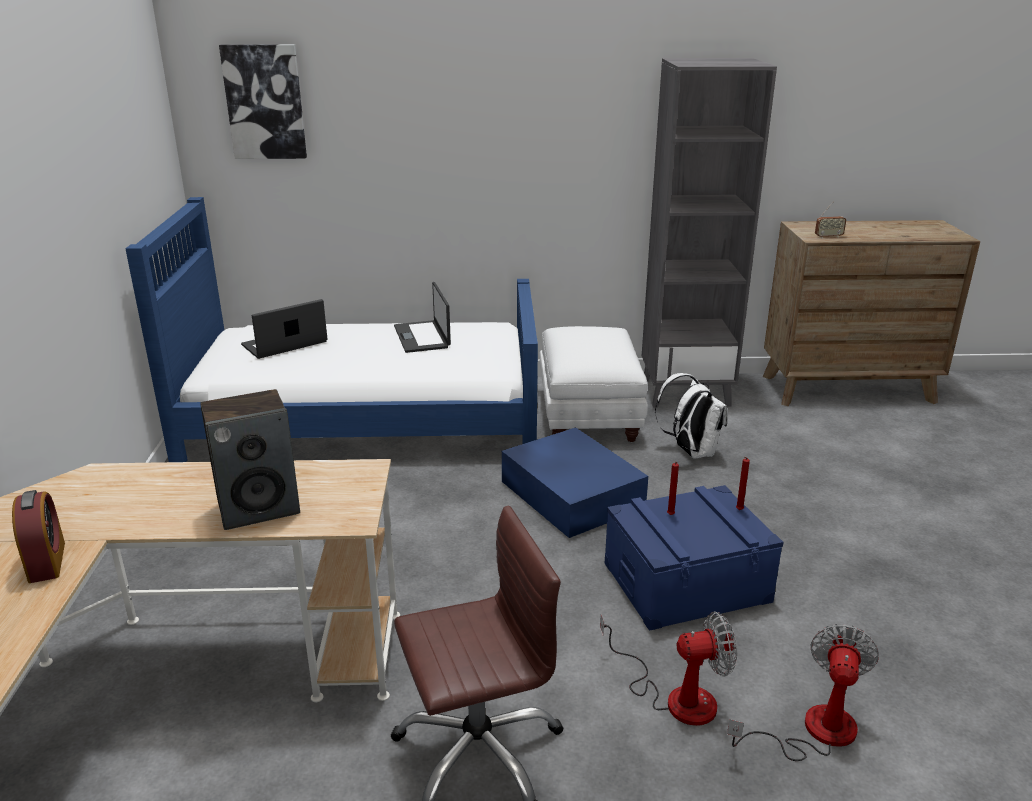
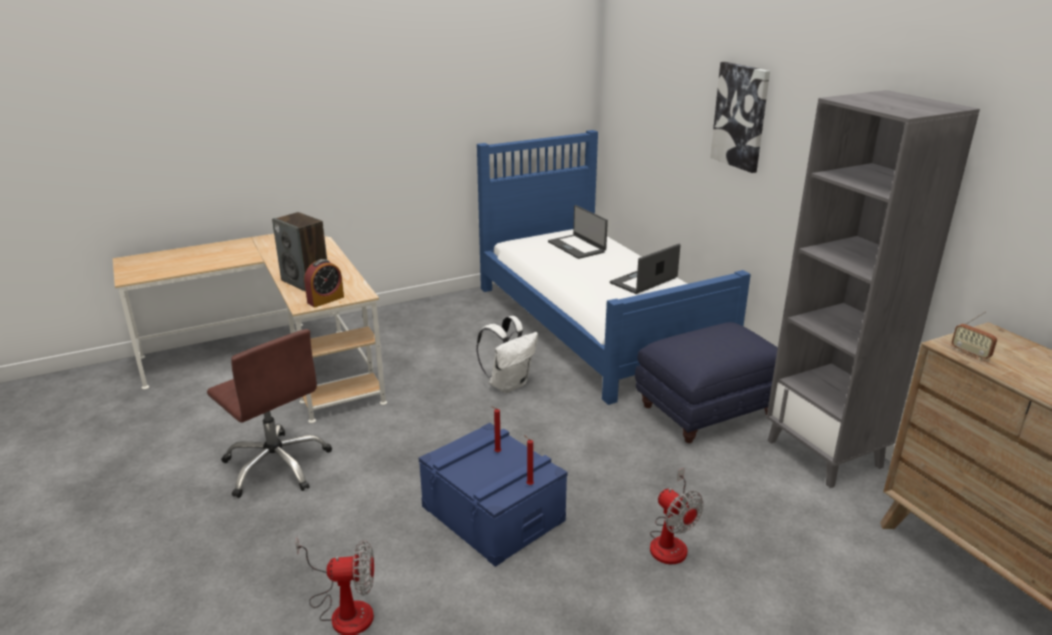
camera: 65 degrees right, 0 degrees up
(47, 562) = (241, 256): alarm clock -> alarm clock (325, 300)
(265, 102) = (637, 72): picture -> picture (741, 116)
(285, 344) = (577, 247): laptop -> laptop turned 150 degrees counterclockwise
(571, 493) = (575, 432): blue storage box -> none
(588, 416) = (709, 410): white ottoman -> blue ottoman
(675, 696) = (355, 533): fan -> fan (670, 541)
(690, 451) = (704, 478): white backpack -> white backpack (508, 384)

